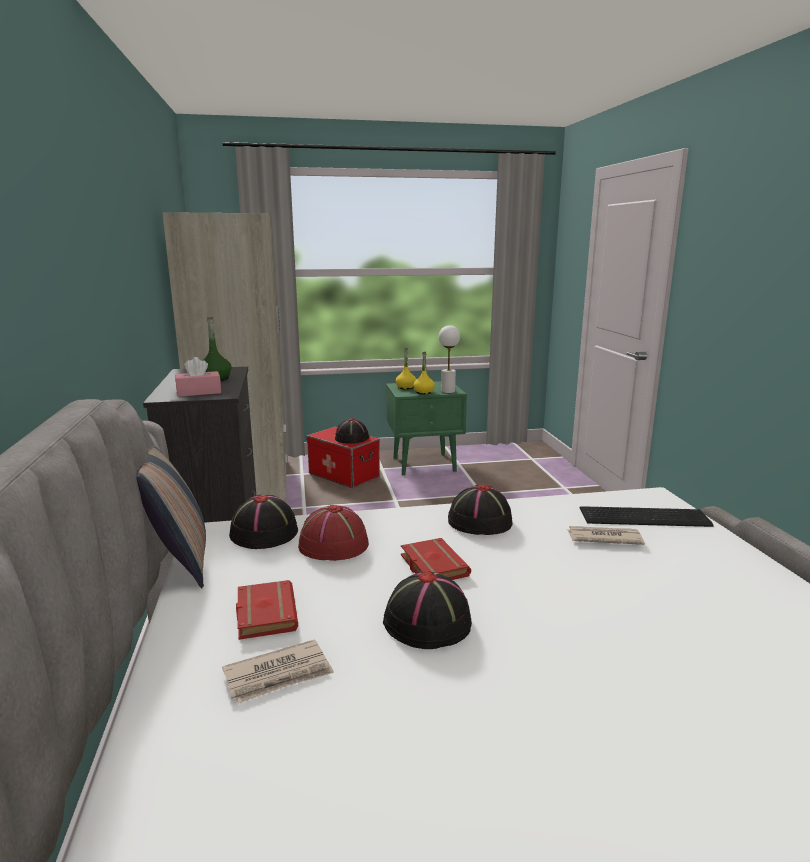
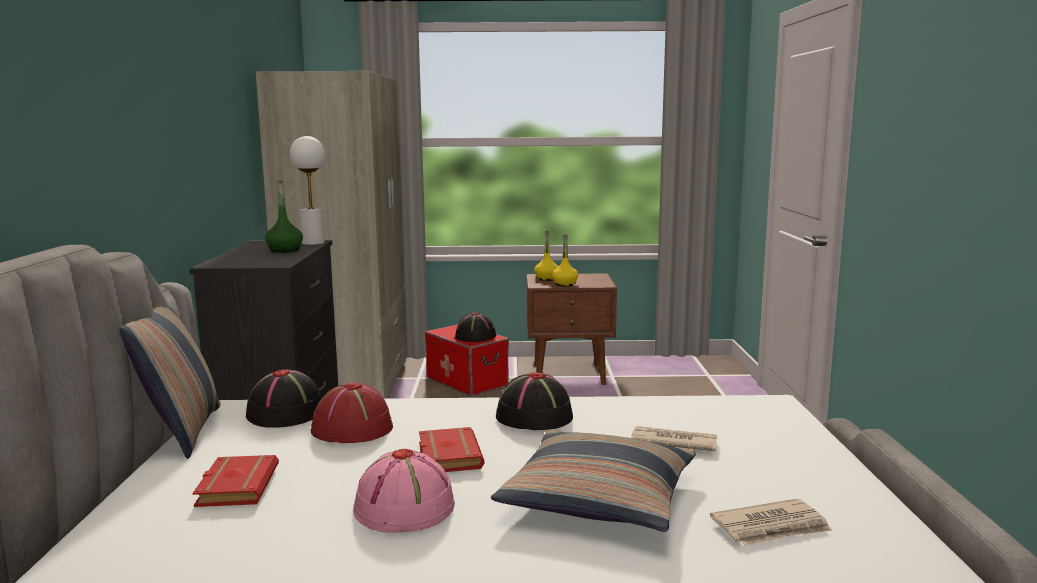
camera: 10 degrees right, 5 degrees down
(199, 392) = (255, 261): pink tissue box -> none
(279, 675) = (214, 542): newspaper -> newspaper (772, 527)
(425, 464) = (570, 375): green nightstand -> brown nightstand
(428, 623) = (405, 509): black hat -> pink hat
(448, 391) = (595, 284): white table lamp -> white table lamp (313, 243)
(580, 597) = (599, 498): none -> pillow
(641, 516) = (739, 423): keyboard -> none

